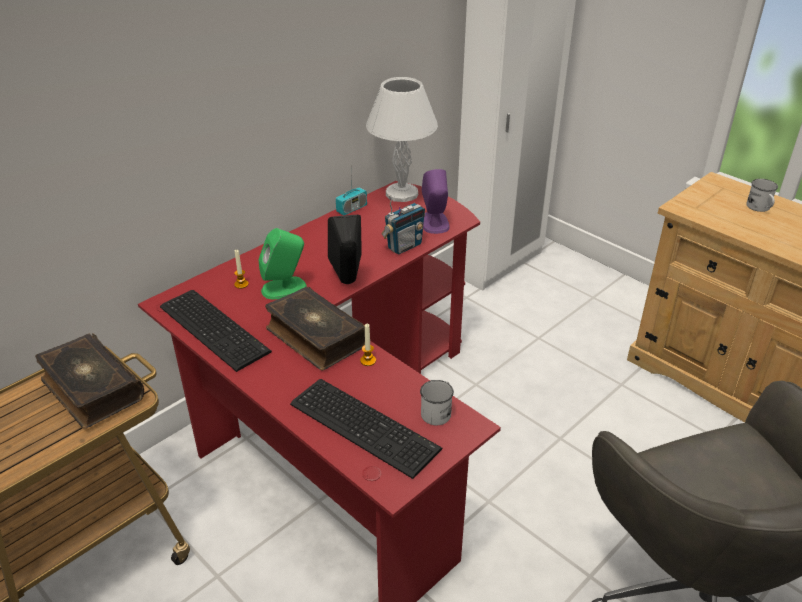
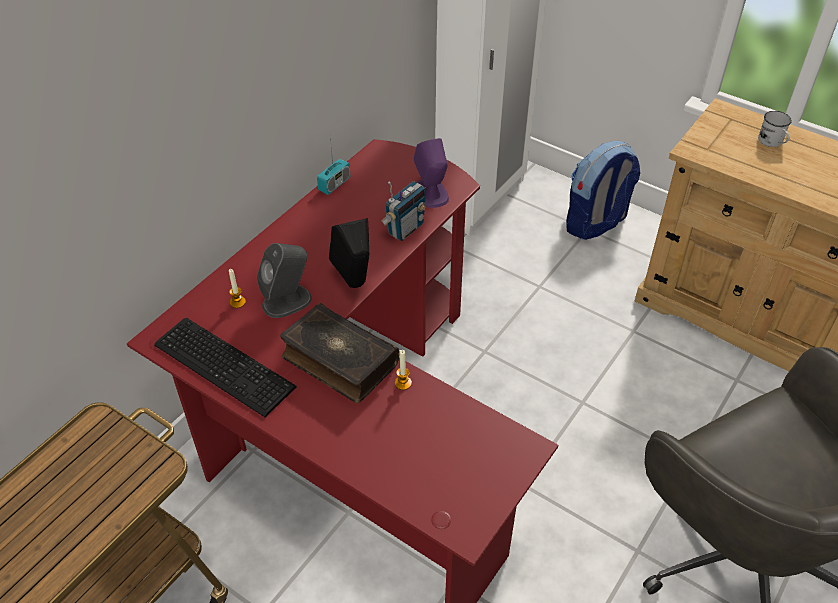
camera: 10 degrees left, 10 degrees up
(91, 389) = (108, 462): book -> none
(284, 288) = (287, 301): green speaker -> grey speaker
(364, 423) = (419, 462): keyboard -> none
(401, 194) = (385, 158): white table lamp -> none
(438, 411) = (491, 435): white mug -> none
(601, 293) = (595, 223): none -> backpack

